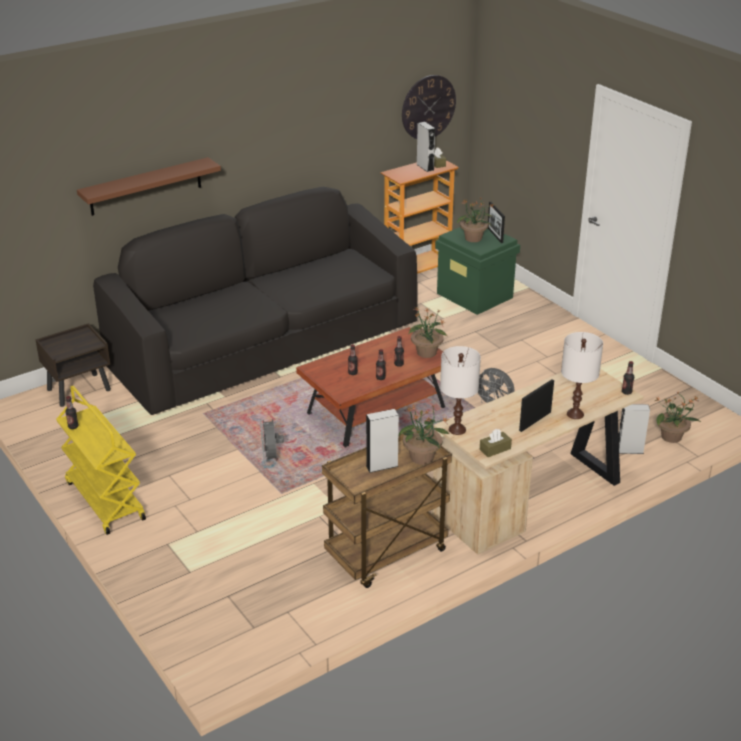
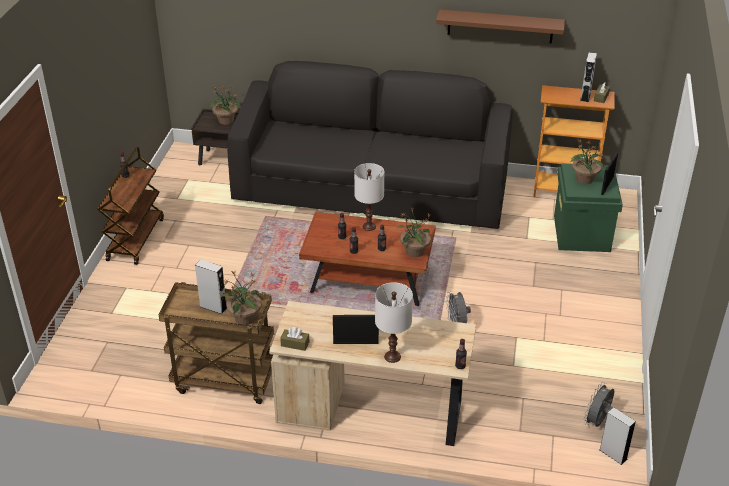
camera: 45 degrees right, 5 degrees up
(104, 500) = (135, 239): yellow cart -> brown cart
(145, 186) = (305, 23): brown shelf -> brown shelf (500, 26)
(271, 459) = (257, 271): grey fan -> grey fan (597, 422)
(428, 107) = (608, 41): wall clock -> none
(457, 429) = (295, 314): white table lamp -> white table lamp (369, 227)
(629, 450) = (502, 428): grey speaker -> grey speaker (613, 454)
(672, 437) = (555, 441): potted plant -> potted plant (226, 121)

